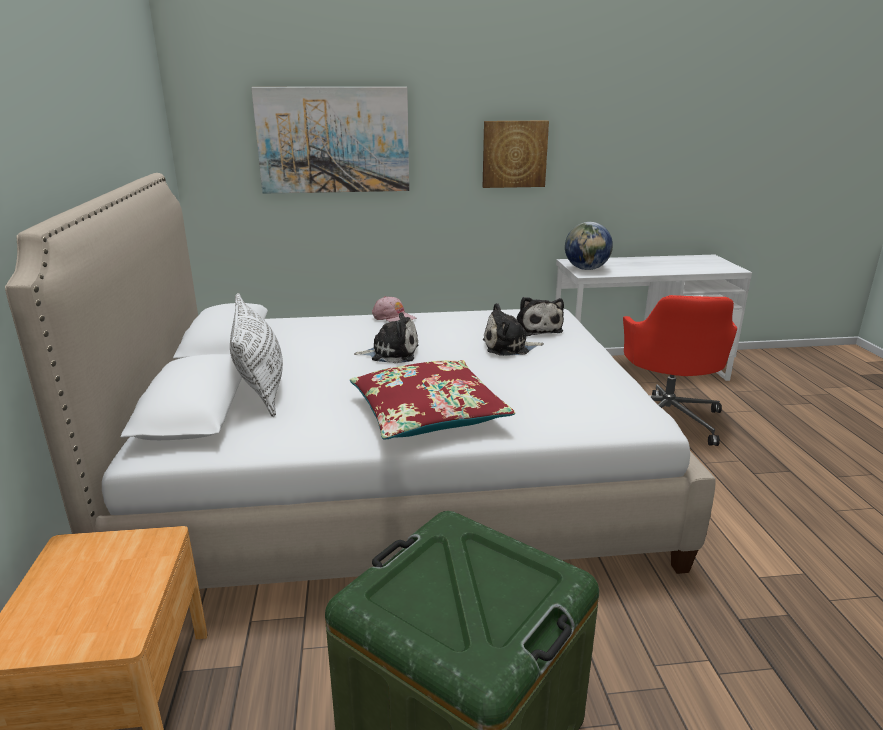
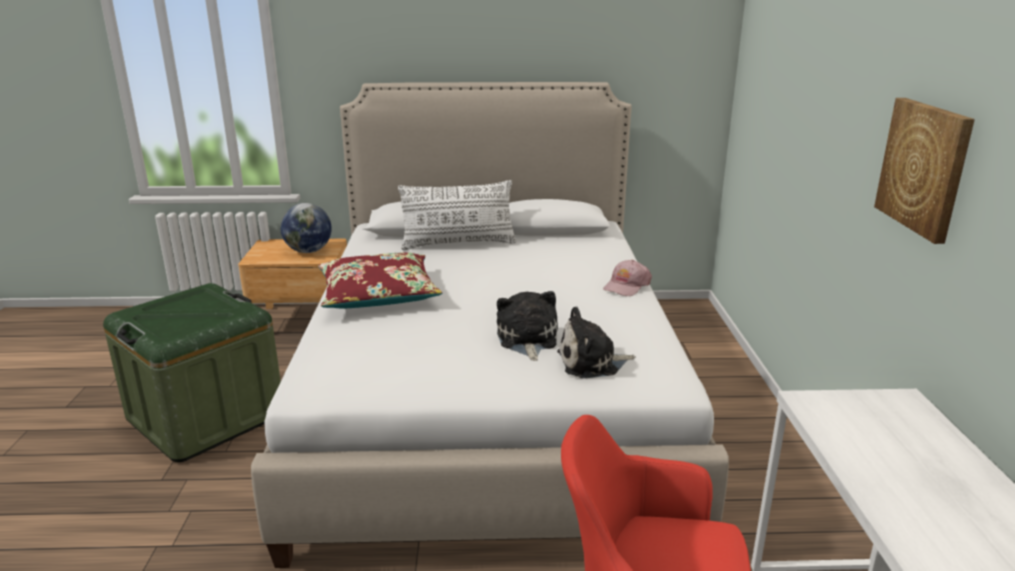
camera: 95 degrees right, 0 degrees up
(333, 140) = (798, 89): picture -> none
(391, 353) = (517, 284): plush toy -> none
(586, 269) = (848, 408): globe -> globe (308, 251)

